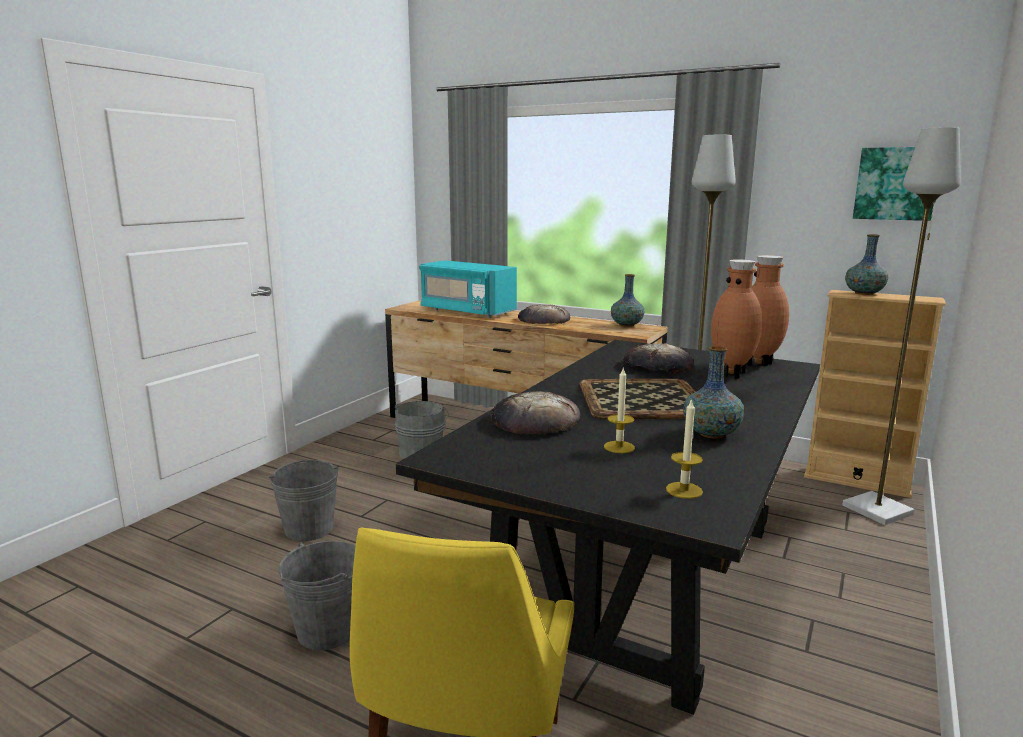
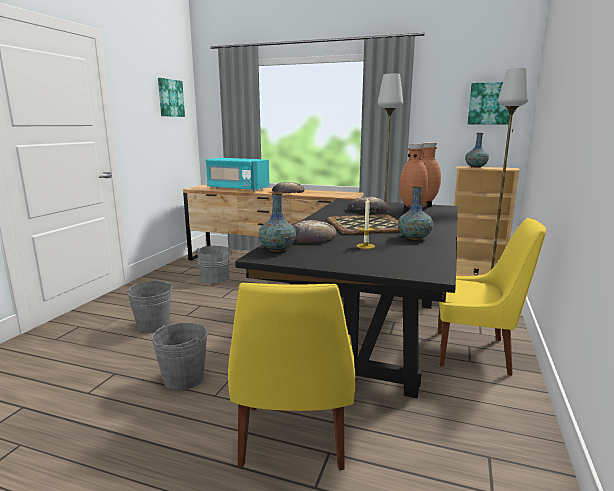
camera: 10 degrees left, 0 degrees up
(371, 169) = (170, 98): none -> picture
(626, 325) = (339, 192): vase -> vase (277, 249)
(684, 490) = (412, 262): candle -> none
(821, 635) = (475, 353): none -> yellow chair

